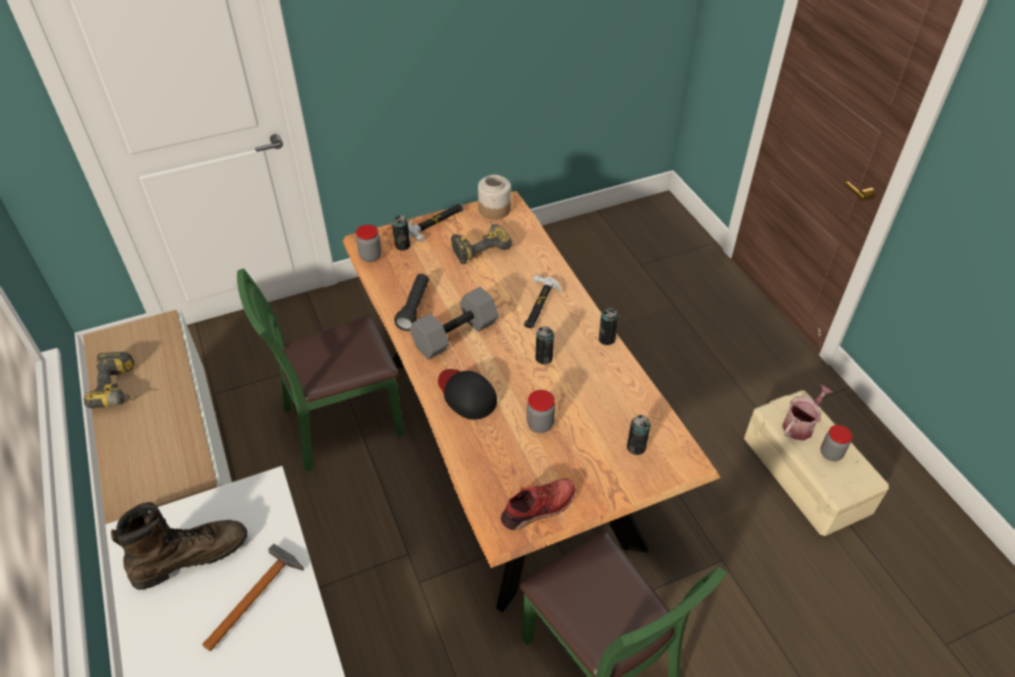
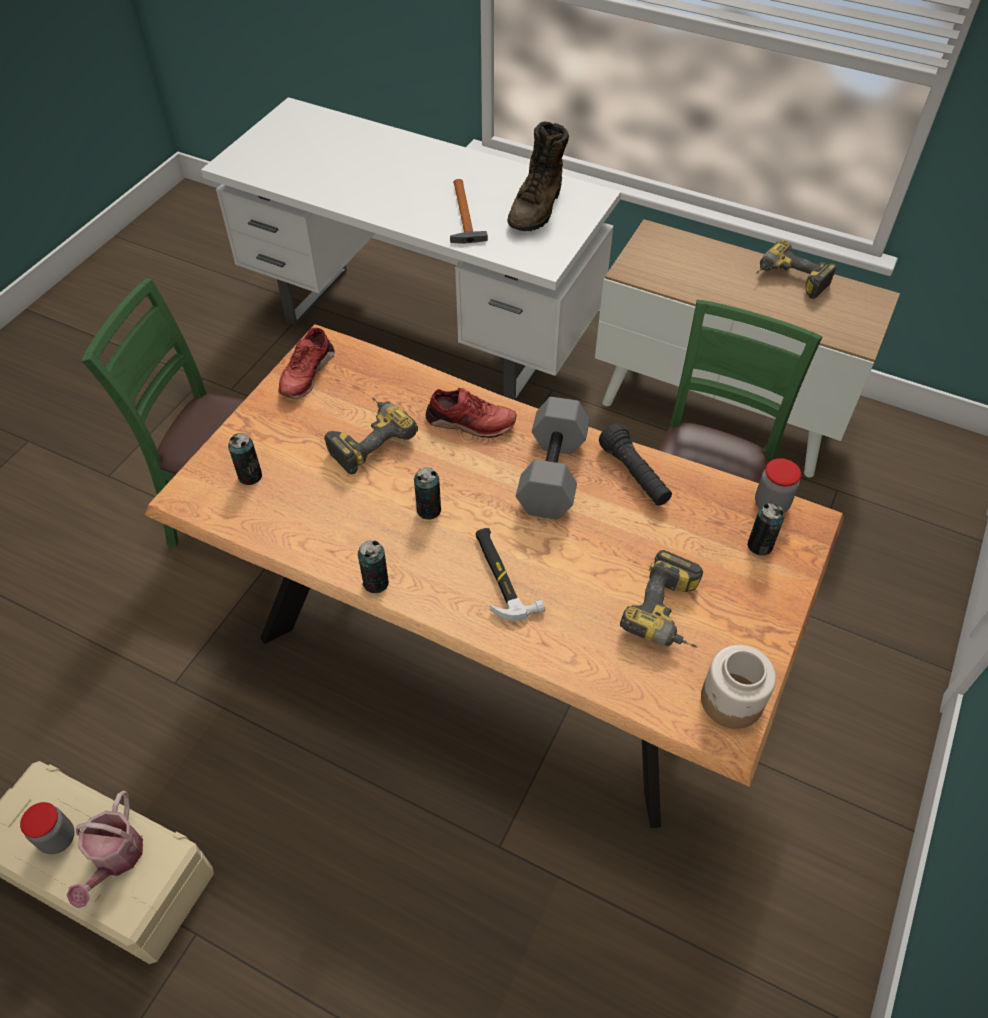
camera: 140 degrees right, 5 degrees up
(437, 223) = (771, 613): hammer -> none
(466, 394) = (470, 422): black cap -> red shoe
(540, 424) = (368, 439): jar -> power drill

